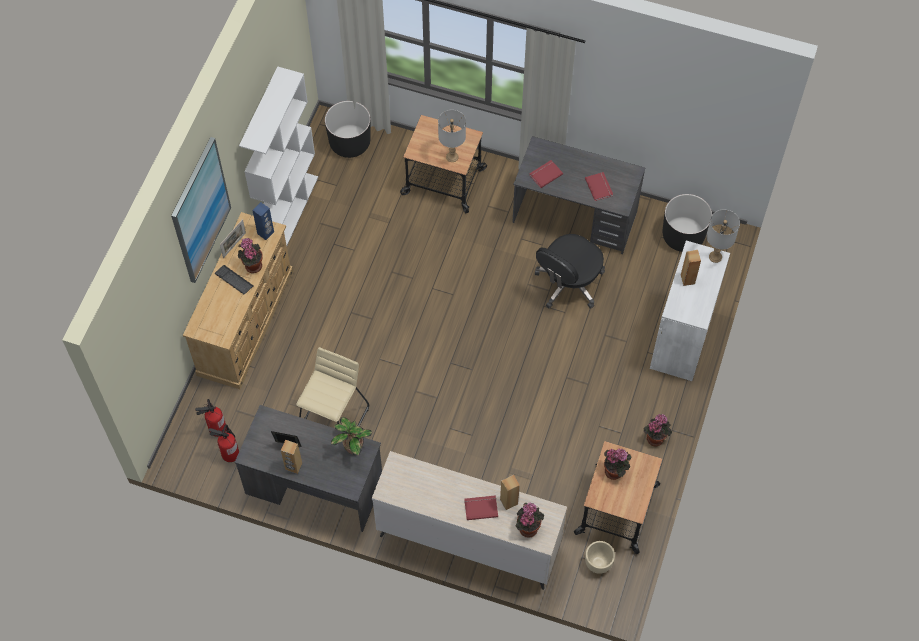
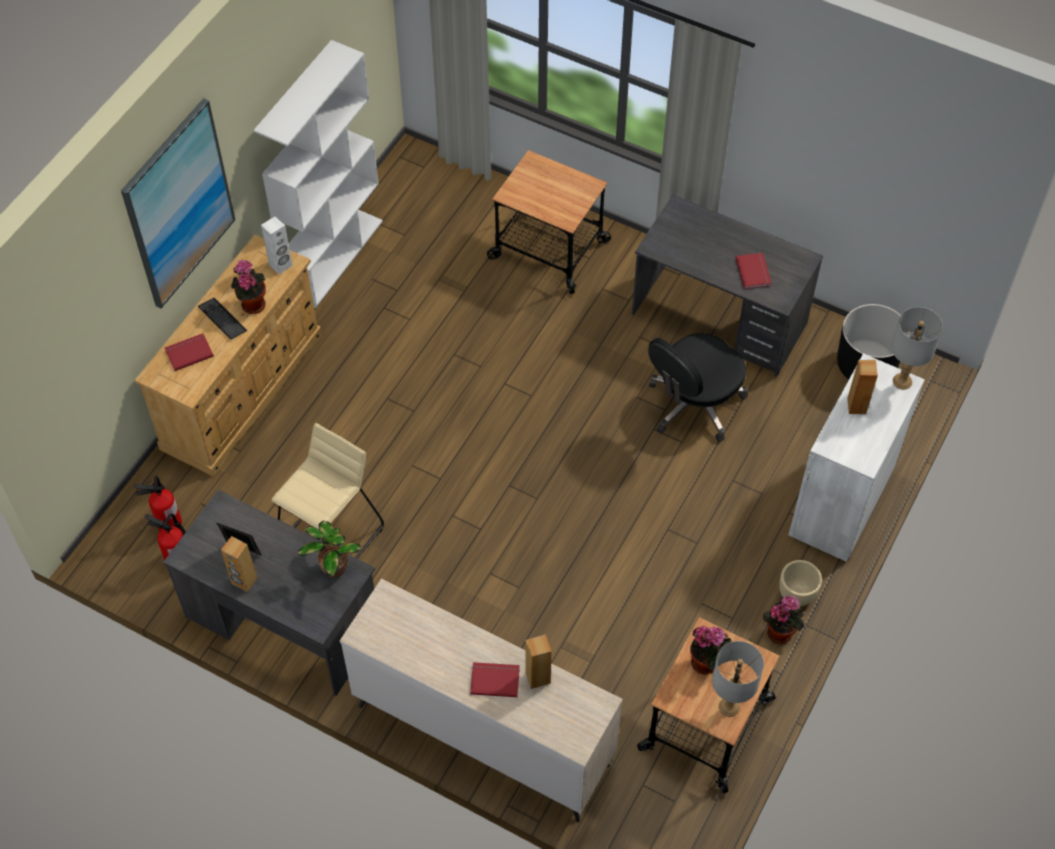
camera: 10 degrees right, 5 degrees down
(234, 245) = (234, 275): picture frame -> none
(266, 233) = (281, 265): blue speaker -> white speaker
(350, 143) = (434, 185): black planter -> none
(452, 157) = (558, 208): grey table lamp -> grey table lamp (728, 707)
(528, 527) = (558, 719): potted plant -> none
(545, 174) = (681, 245): red book -> red book (188, 352)
(598, 564) = (665, 798): beige planter -> beige planter (796, 595)

